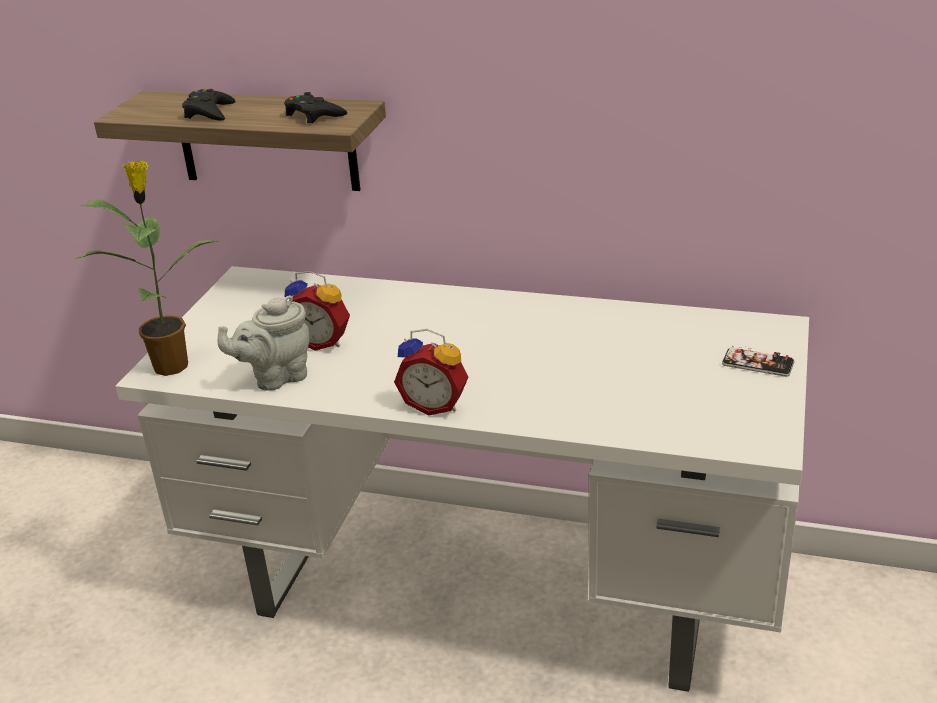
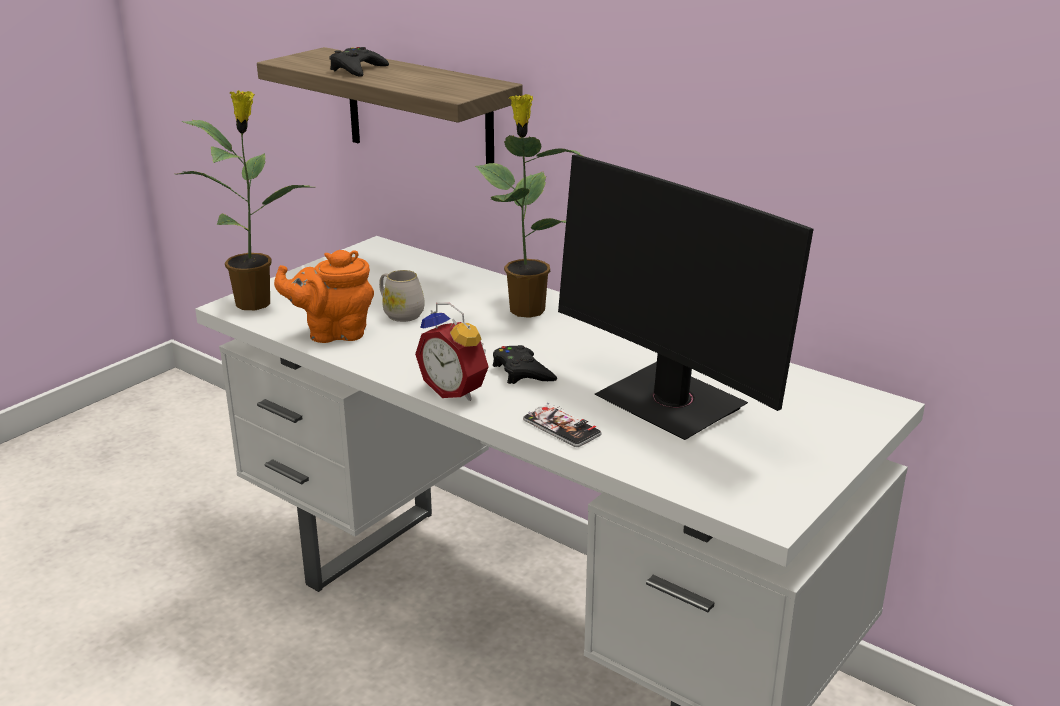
camera: 20 degrees right, 5 degrees down
(276, 377) = (333, 333): grey teapot -> orange teapot
(313, 115) = (444, 84): black game controller -> black game controller (522, 372)
(322, 342) = (400, 313): alarm clock -> white mug
(432, 309) = (526, 309): none -> potted plant
(621, 368) = (670, 403): none -> monitor
(757, 363) = (825, 434): phone -> phone (561, 427)

